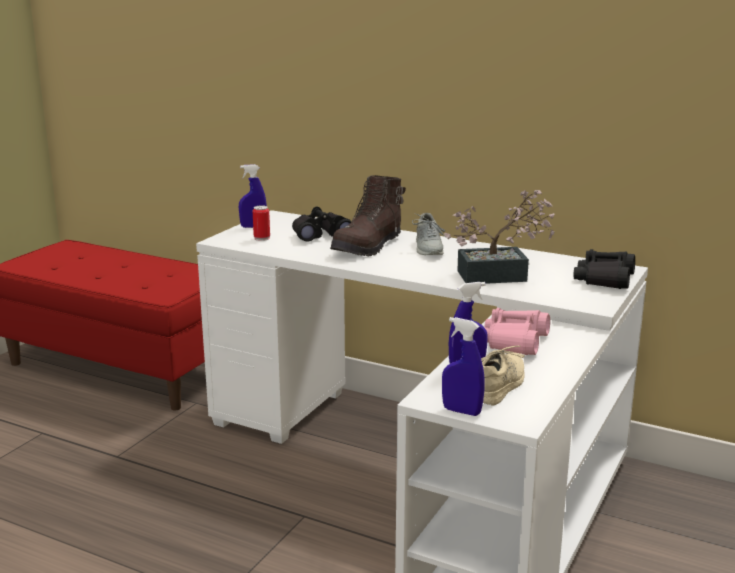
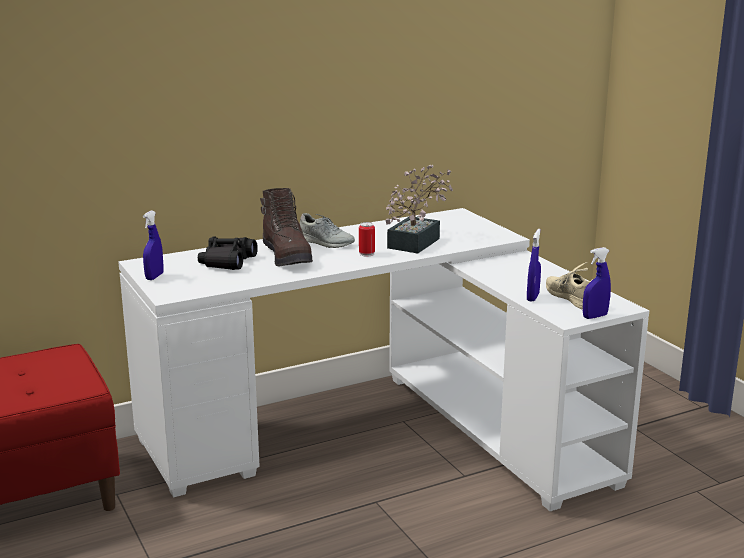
camera: 55 degrees left, 0 degrees up
(262, 238) = (194, 281): can -> can (366, 254)
(514, 341) = (510, 275): pink binoculars -> none
(605, 279) = (467, 222): black binoculars -> none

